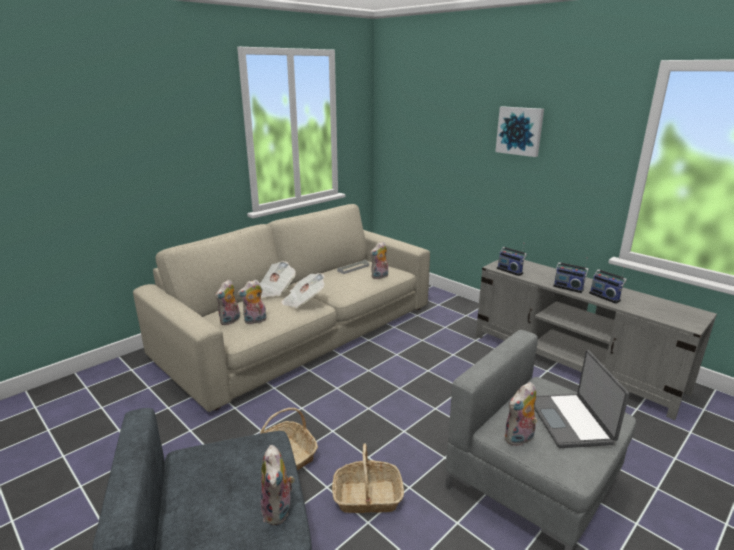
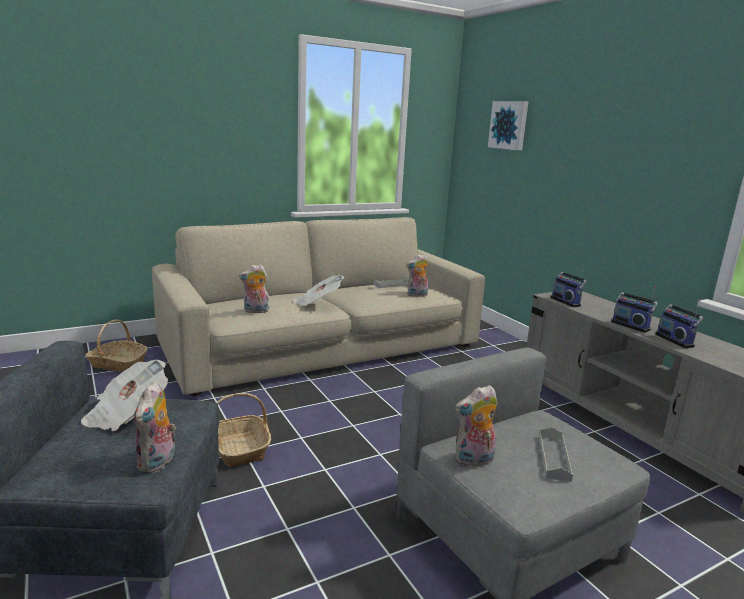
camera: 15 degrees right, 5 degrees down
(230, 321) = (232, 308): plush toy -> none
(275, 290) = (296, 291): newspaper -> newspaper (127, 414)
(367, 497) = (301, 505): basket -> basket (117, 364)
(520, 131) = (604, 138): picture -> picture (509, 125)
(571, 421) = (554, 457): laptop -> grey tray

